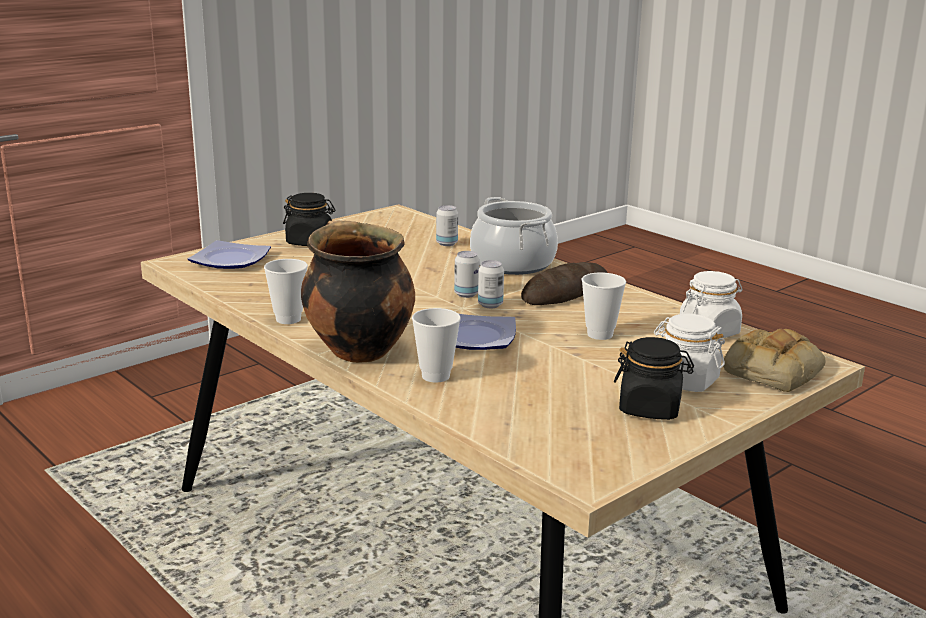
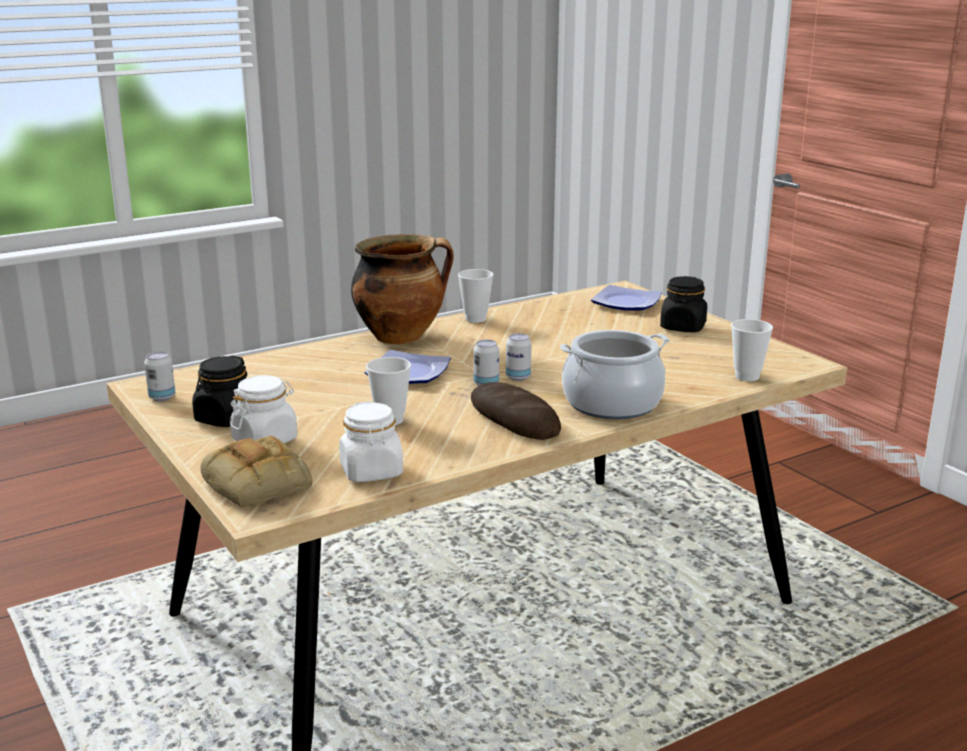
camera: 100 degrees right, 0 degrees up
(435, 376) = (338, 356): cup -> cup (747, 376)
(447, 243) = (683, 379): can -> can (162, 397)

